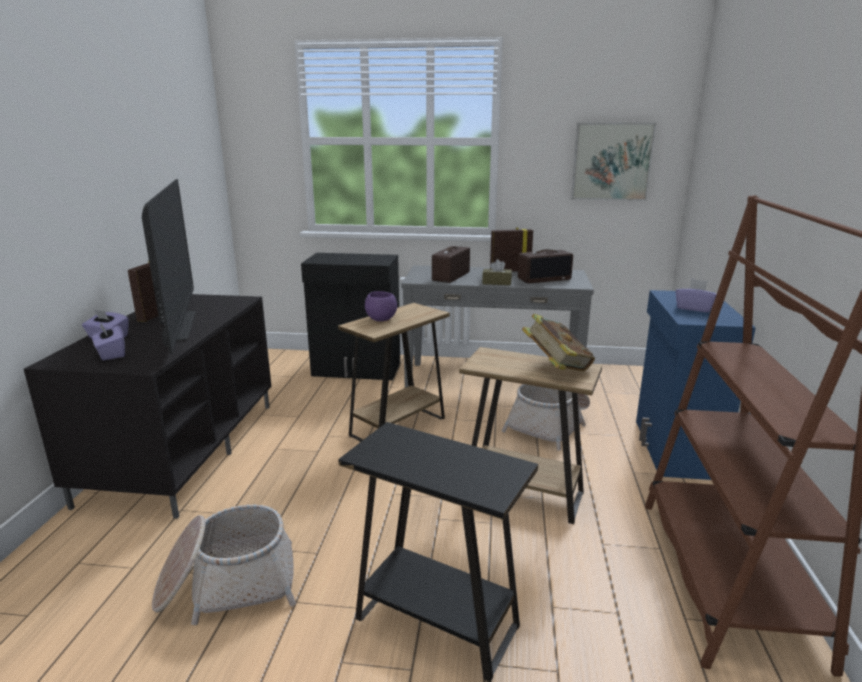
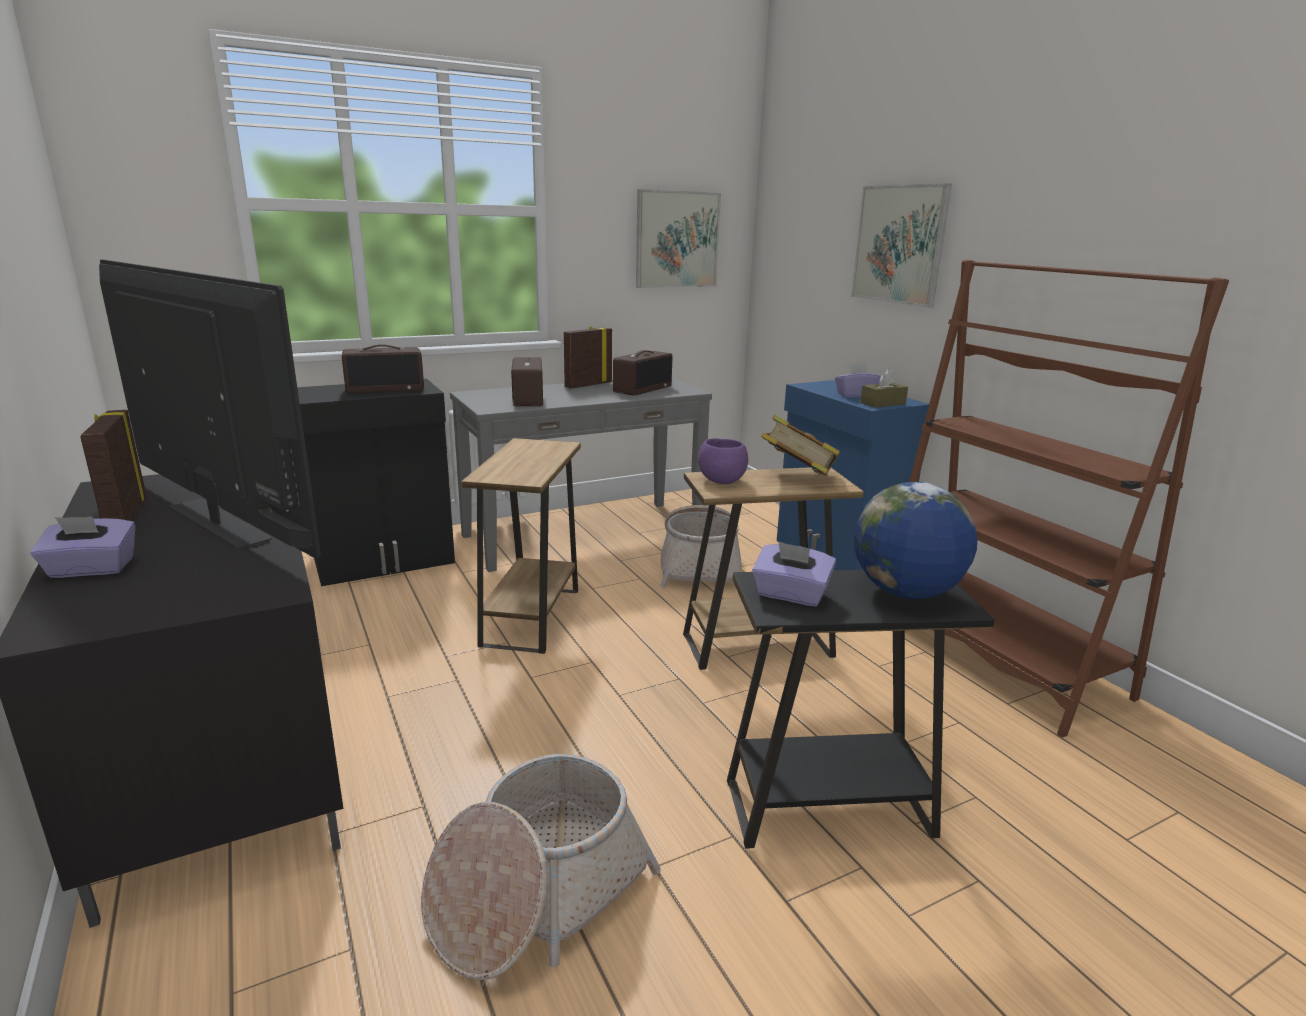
camera: 35 degrees left, 0 degrees up
(111, 354) = (157, 591): purple tissue box -> purple tissue box (791, 595)
(362, 259) = (386, 389): none -> radio
(381, 319) = (508, 463): purple bowl -> purple bowl (722, 481)
(473, 471) = (906, 592): none -> globe
(496, 282) = (597, 399): brown tissue box -> brown tissue box (882, 403)
(759, 174) = (899, 244): none -> picture

